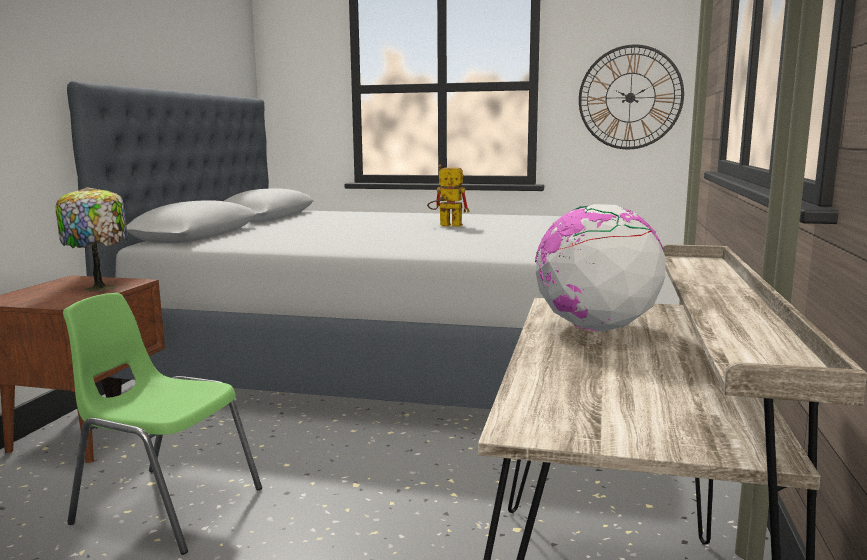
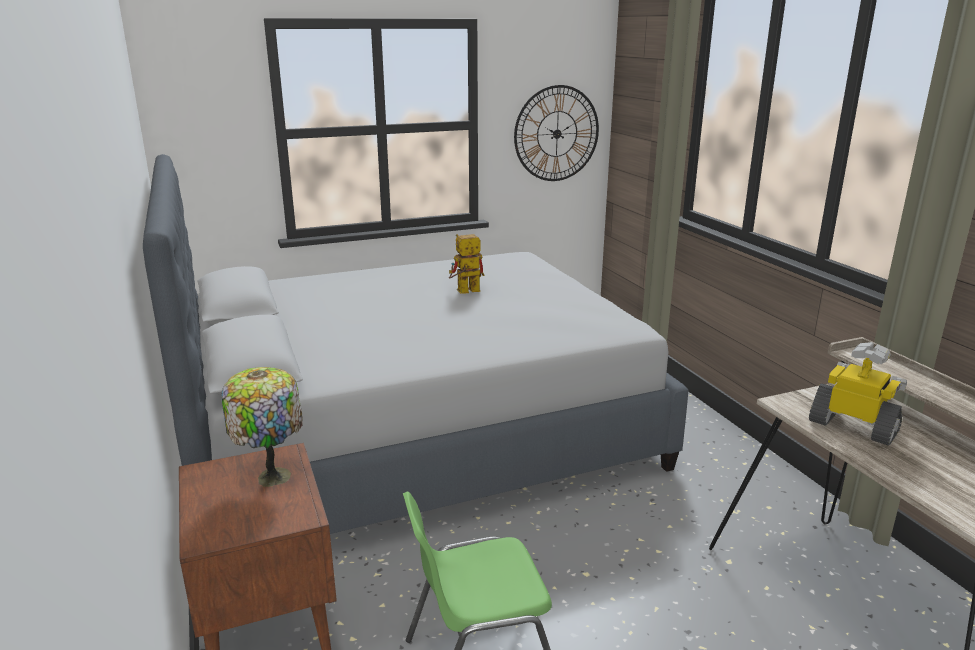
camera: 35 degrees left, 10 degrees up
(595, 328) = (854, 426): globe -> toy robot

